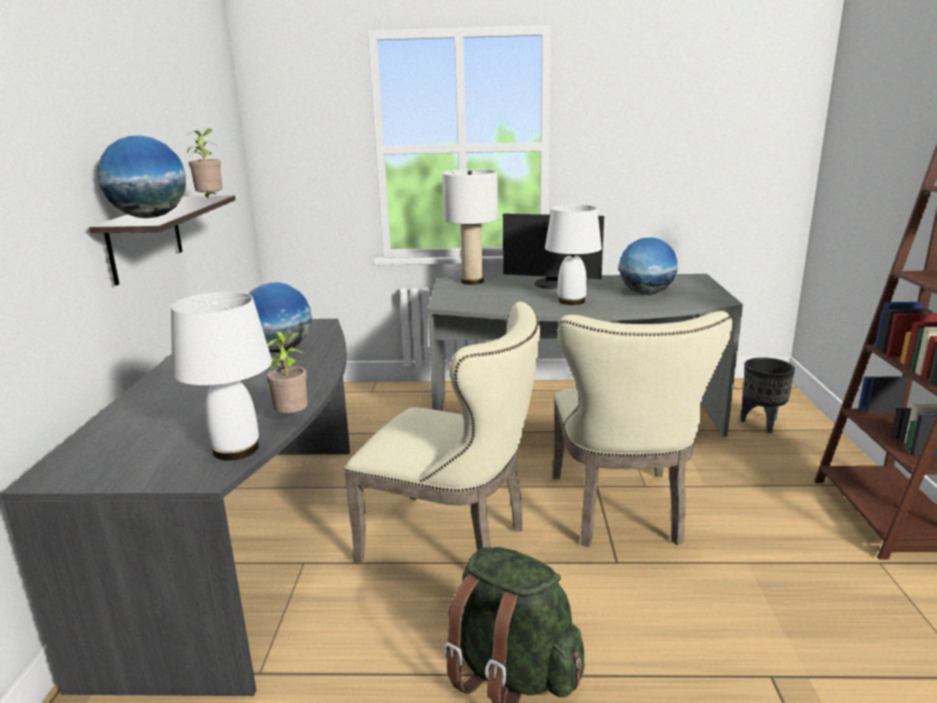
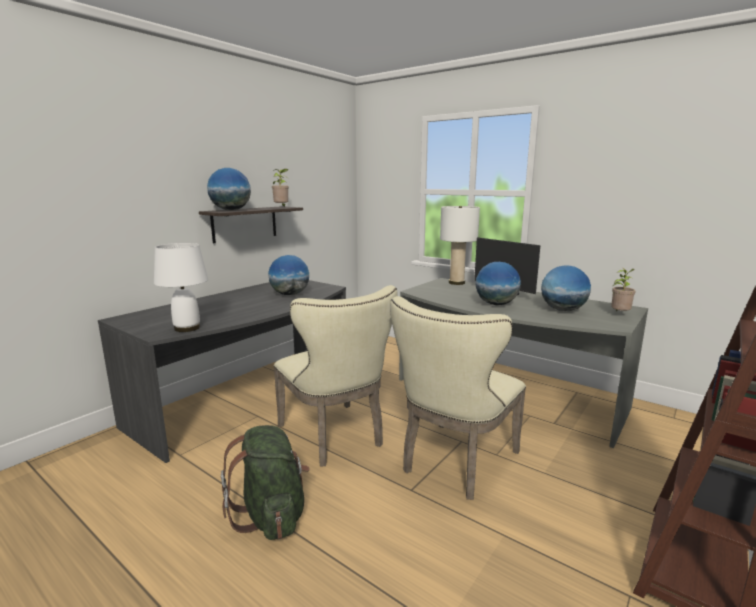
camera: 35 degrees right, 5 degrees down
(292, 418) = (232, 322): potted plant -> potted plant (619, 314)
(572, 301) = (496, 304): white table lamp -> globe
(762, 423) = (662, 450): black planter -> none

